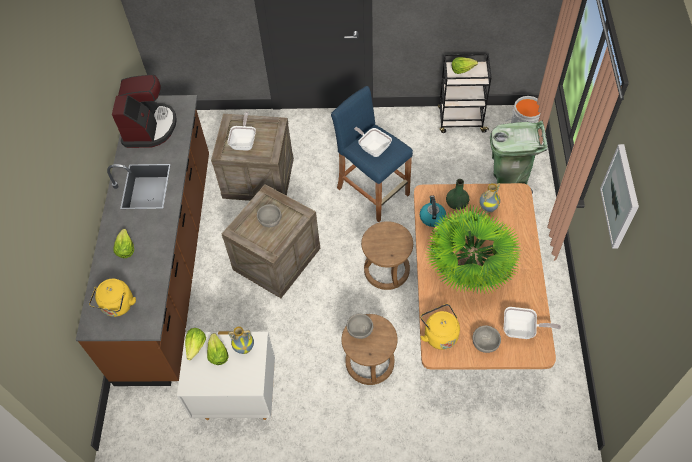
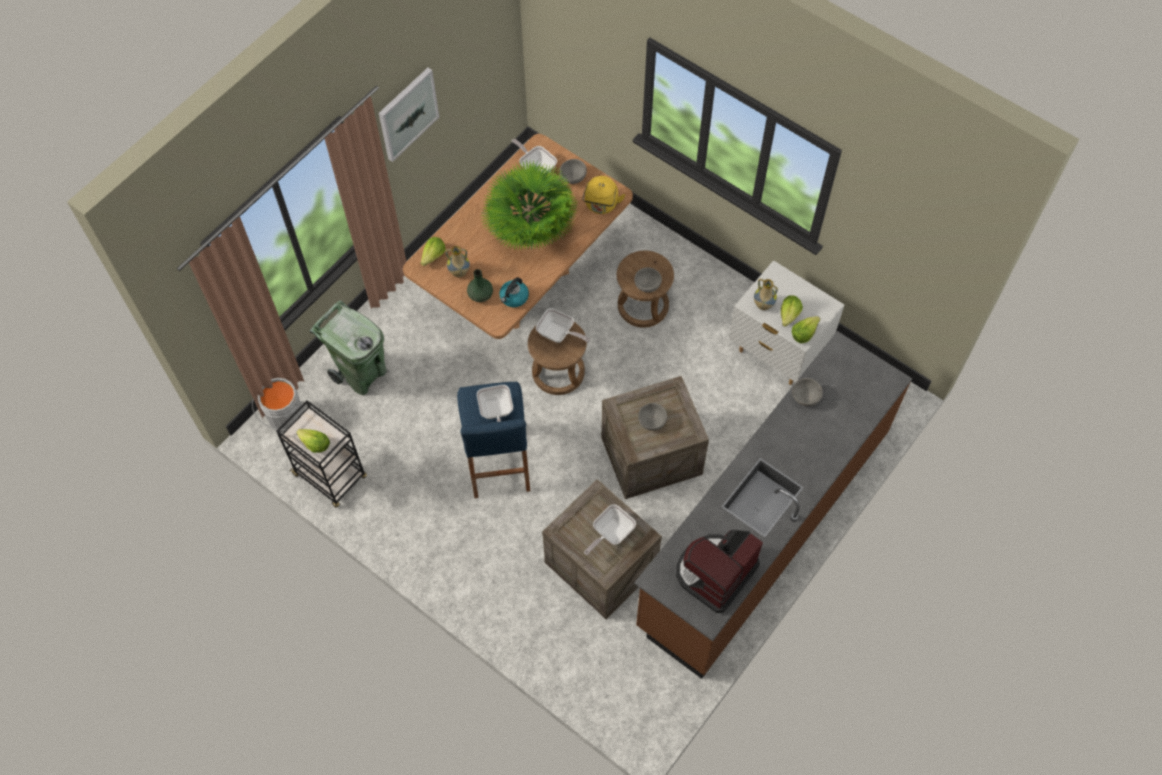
camera: 145 degrees left, 5 degrees up
(117, 306) = (858, 384): yellow kettle -> none
(125, 249) = (821, 437): lettuce -> lettuce (433, 256)
(155, 270) = (805, 396): none -> grey bowl
(391, 248) = (558, 334): none -> frying pan

